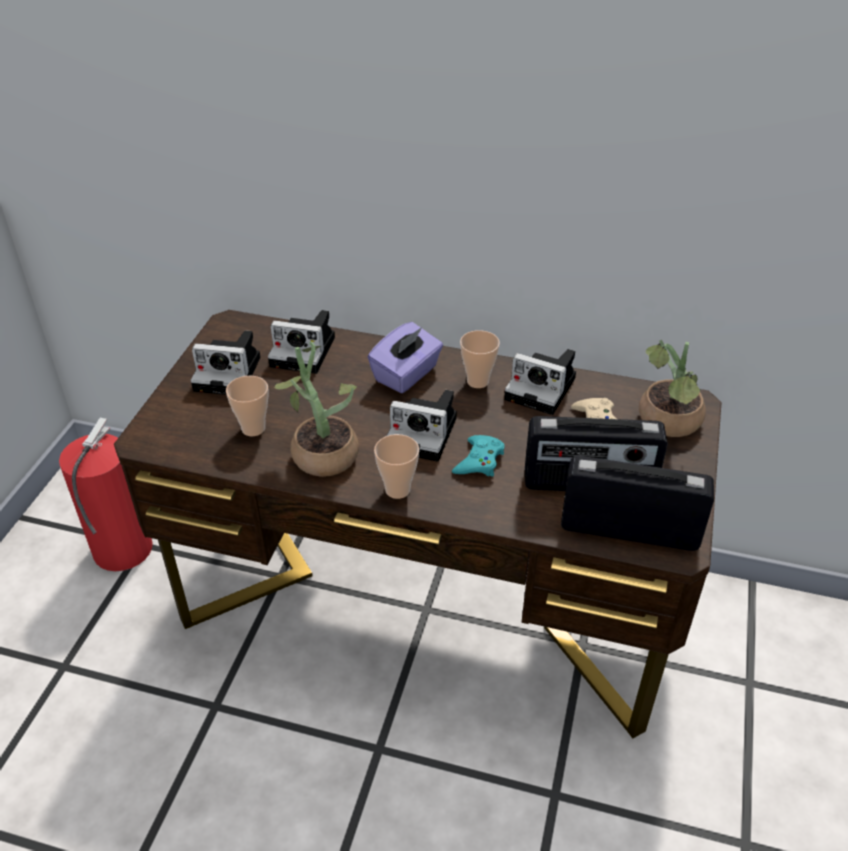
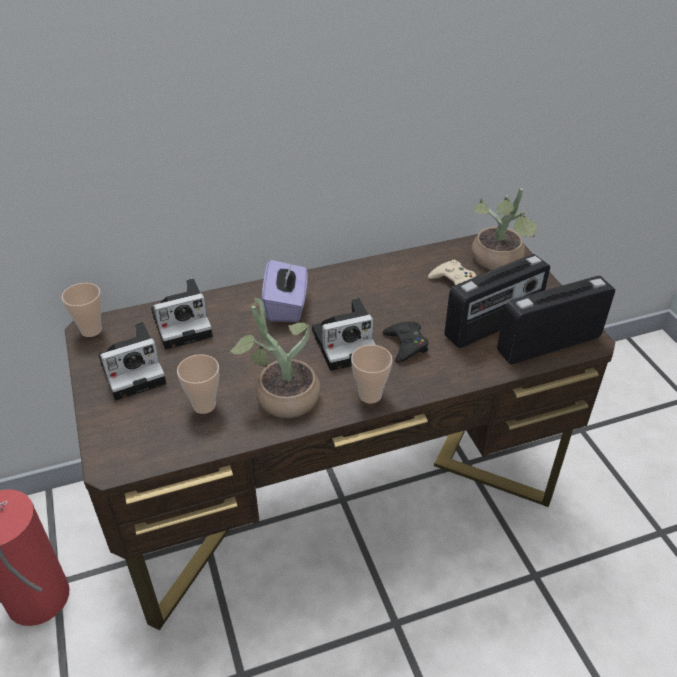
camera: 35 degrees left, 0 degrees up
(477, 381) = (345, 288): cup -> cup (91, 330)
(479, 461) = (406, 345): turquoise game controller -> black game controller
(543, 389) = (396, 273): camera -> none

